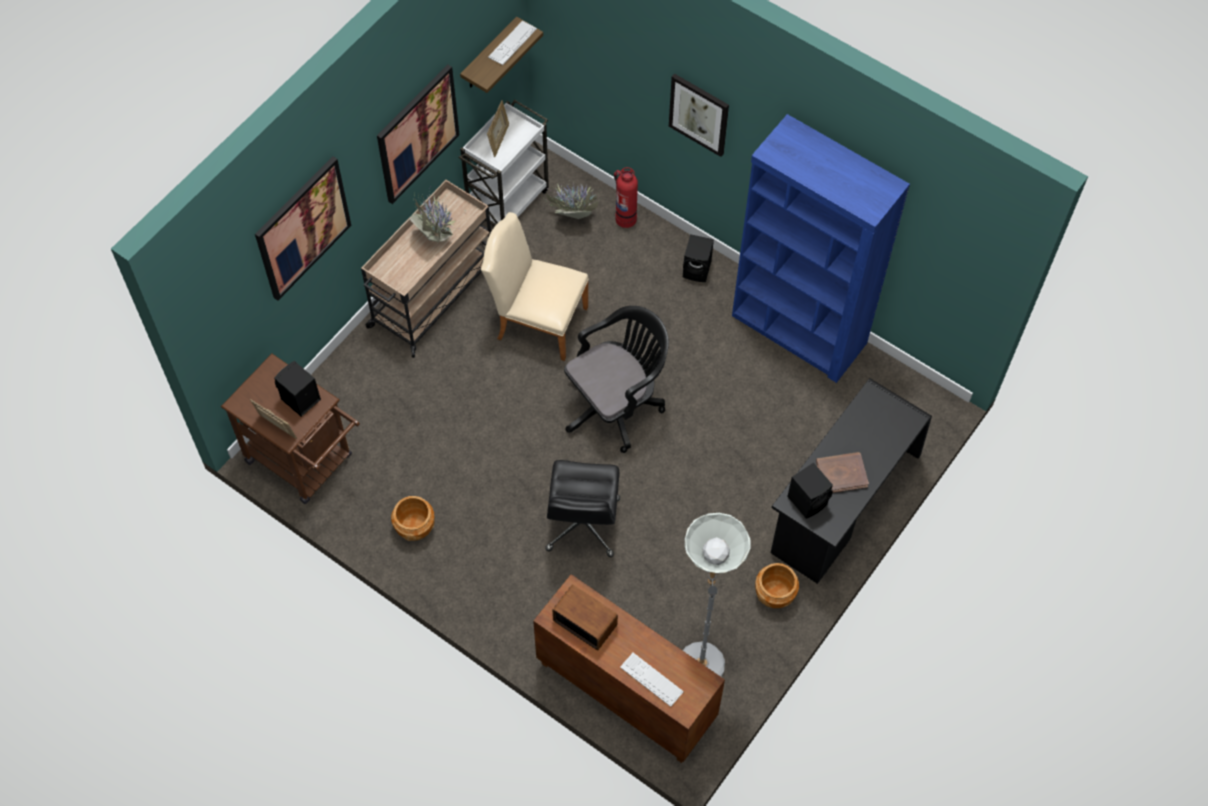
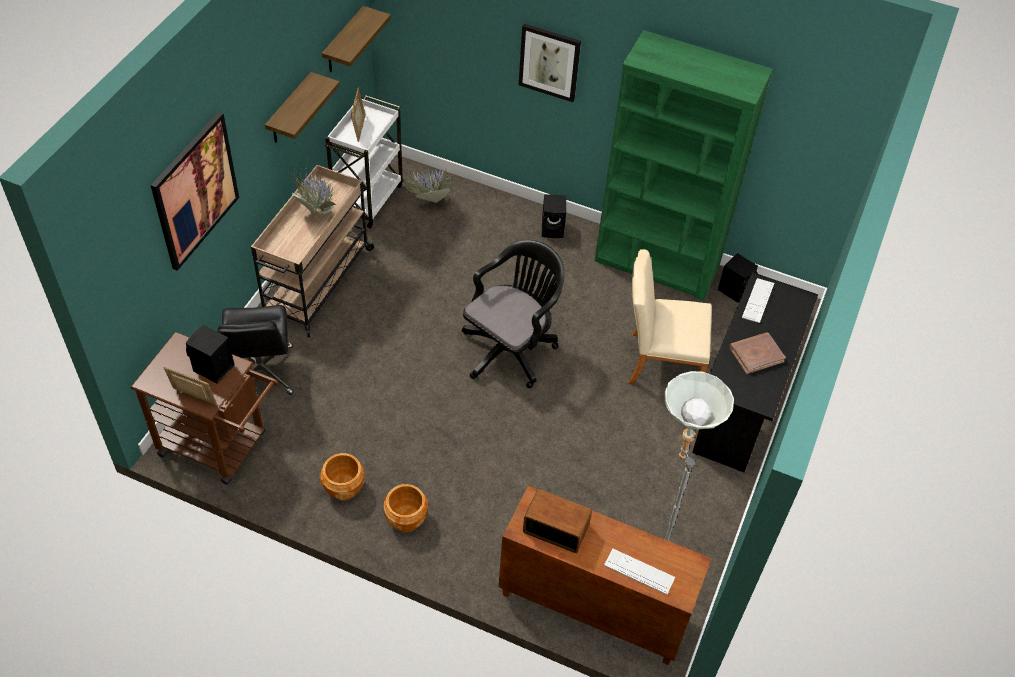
camera: 15 degrees left, 10 degrees down
(417, 133) = (289, 110): picture -> shelf
(512, 43) = (365, 25): keyboard -> keyboard (758, 300)
(536, 320) = (418, 290): beige chair -> beige chair (659, 361)
(583, 525) = (508, 458): black office chair -> black office chair (261, 373)
(625, 218) = (477, 197): fire extinguisher -> none
(774, 594) = (707, 489): brown planter -> brown planter (406, 519)
(798, 331) = (657, 264): blue bookcase -> green bookcase
(808, 500) = (734, 382): black speaker -> black speaker (735, 290)

